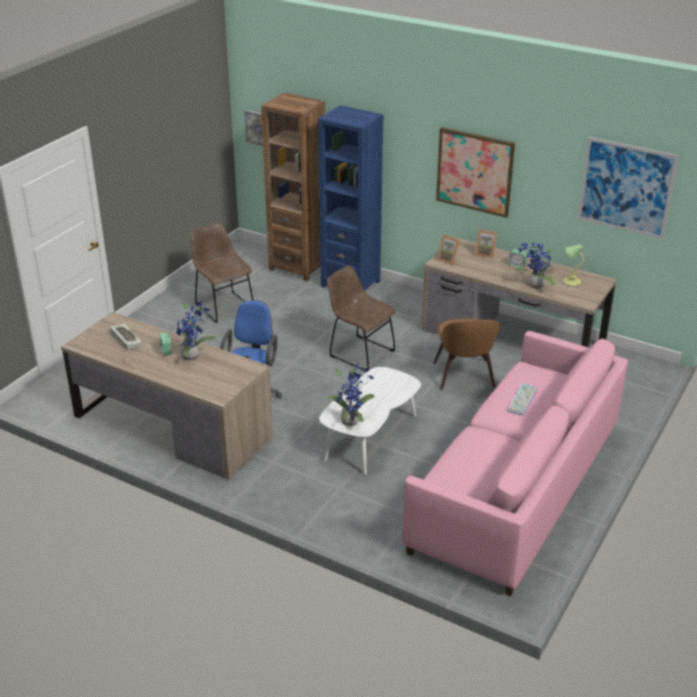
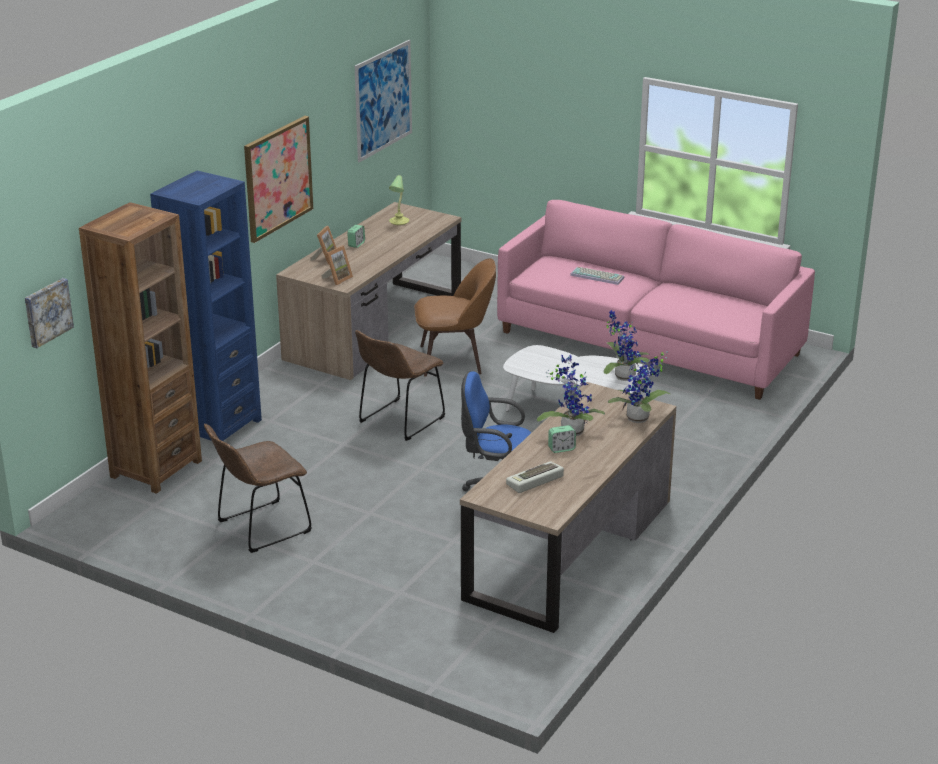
camera: 90 degrees left, 5 degrees down
(534, 286) = (406, 239): potted plant -> potted plant (639, 420)

